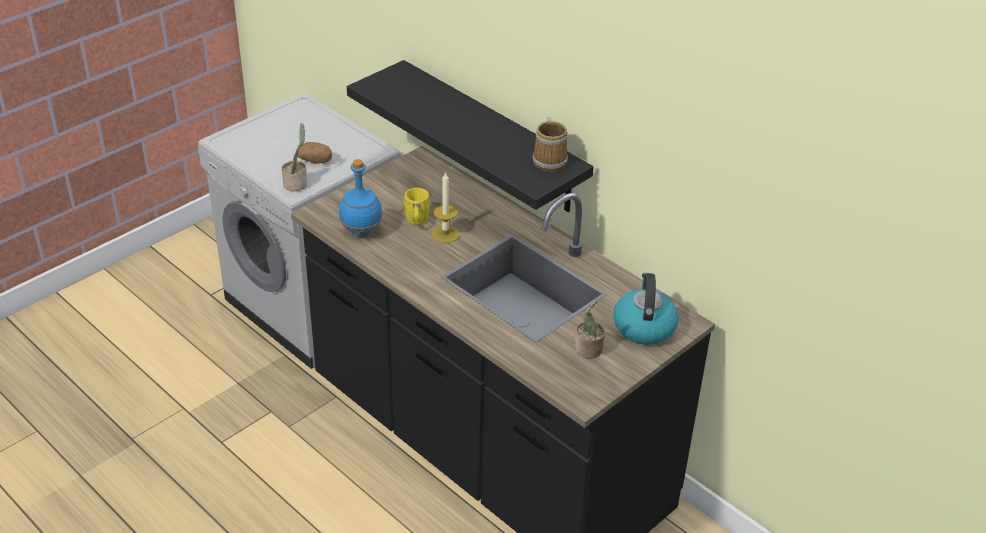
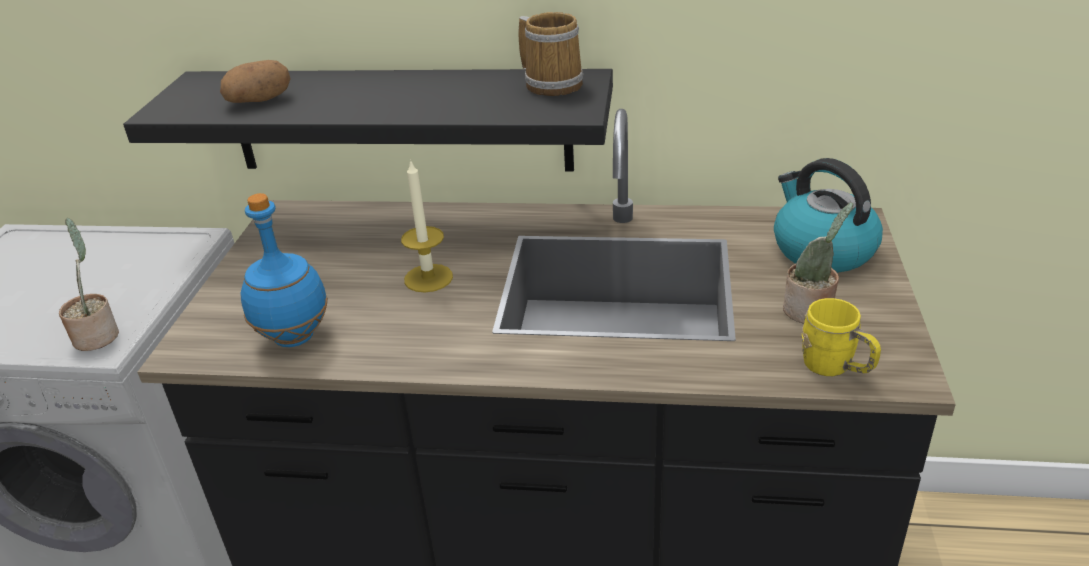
camera: 35 degrees left, 5 degrees down
(315, 161) = (103, 293): potato -> potato (259, 100)
(417, 222) = (368, 284): yellow mug -> yellow mug (835, 368)

